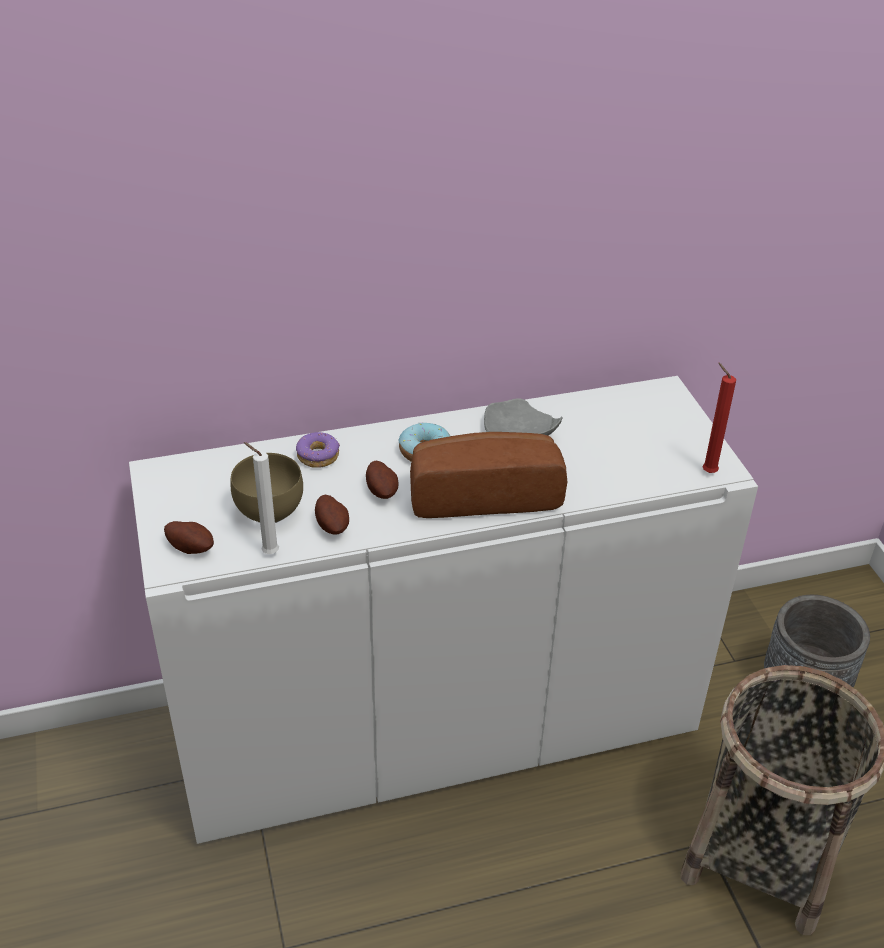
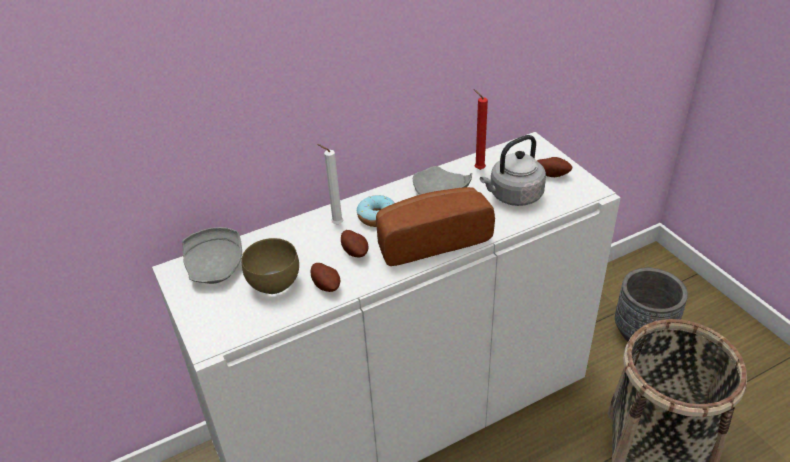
camera: 10 degrees left, 0 degrees up
(191, 547) = (221, 324): potato -> potato (552, 174)
(205, 476) = (216, 267): none -> grey plate
(268, 552) = (283, 316): white candle -> white candle (335, 224)
(318, 456) = (298, 235): donut -> none
(613, 458) = (513, 196): none -> grey kettle
(707, 471) = (582, 194): red candle -> red candle (478, 169)

